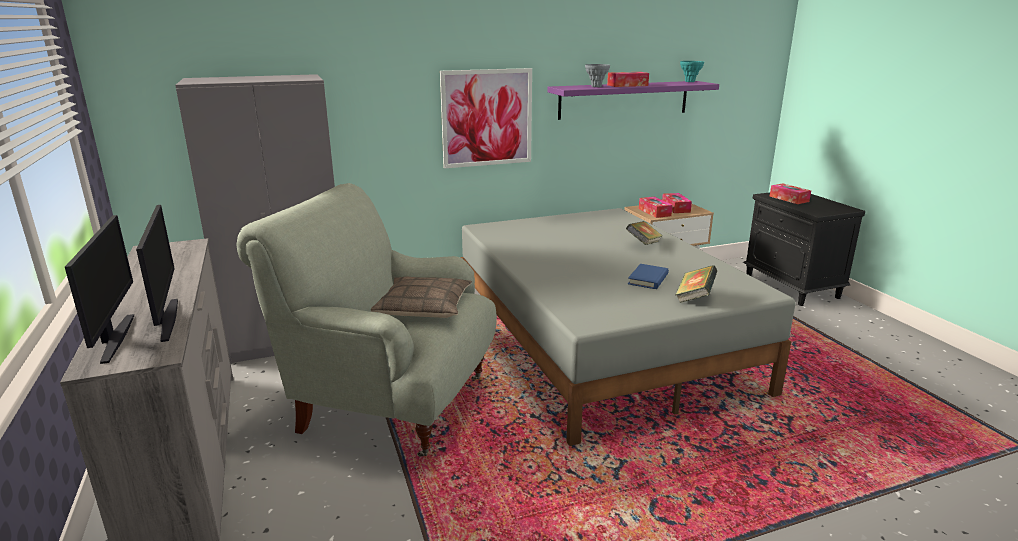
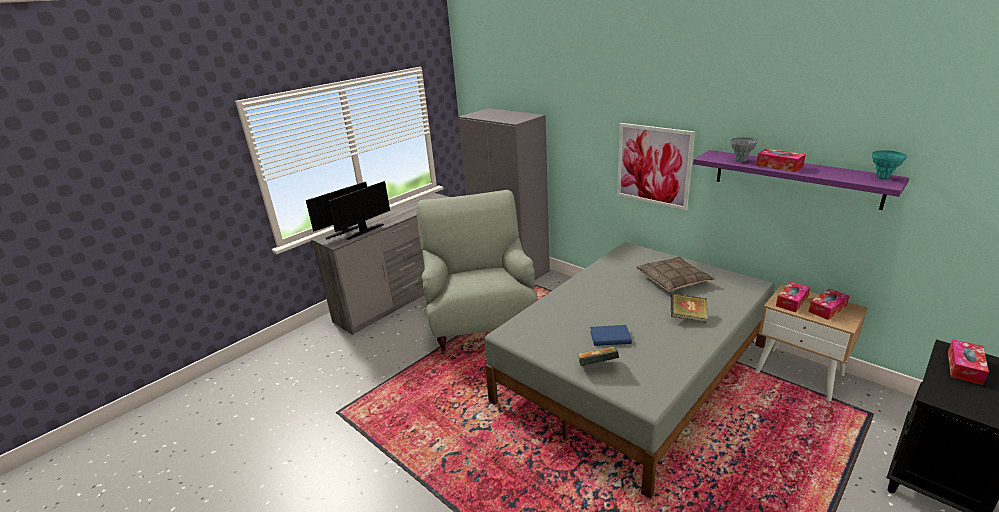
camera: 65 degrees right, 5 degrees up
(424, 306) = (480, 278): pillow -> pillow (673, 280)

